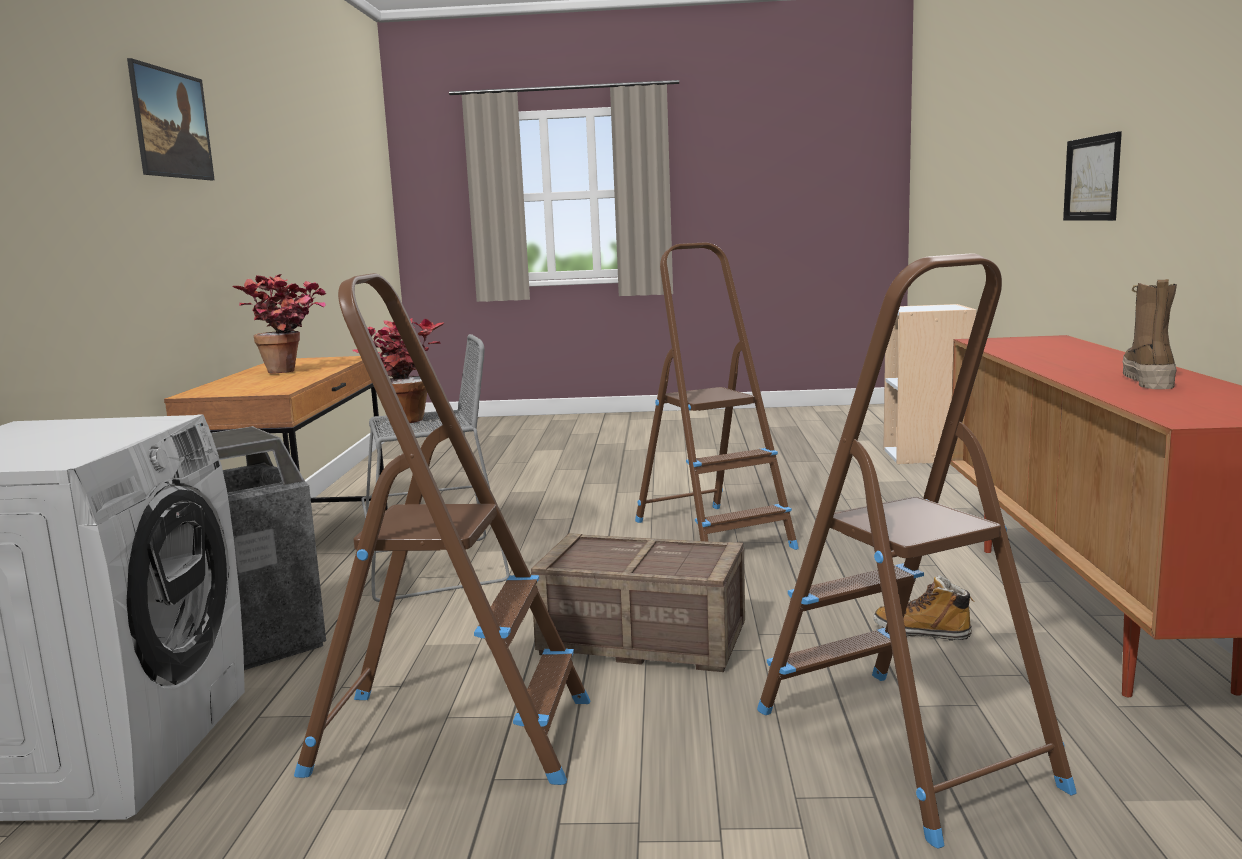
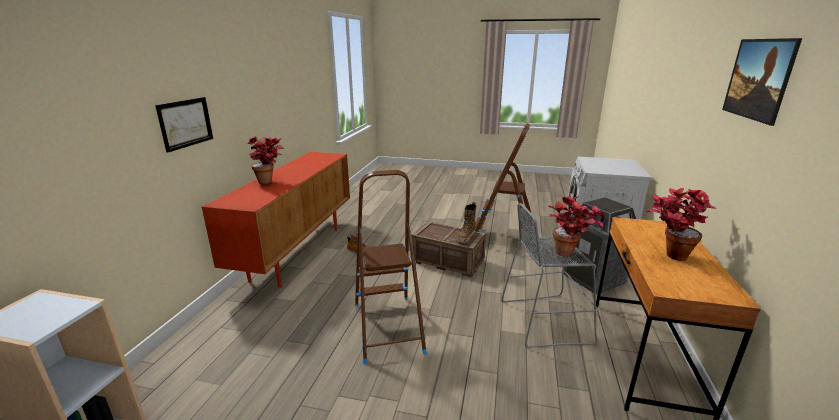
camera: 170 degrees left, 10 degrees up
(899, 745) = (399, 227): brown step ladder -> none
(1092, 358) = (270, 181): none -> potted plant
(1147, 380) = (299, 167): boot -> boot (466, 238)

